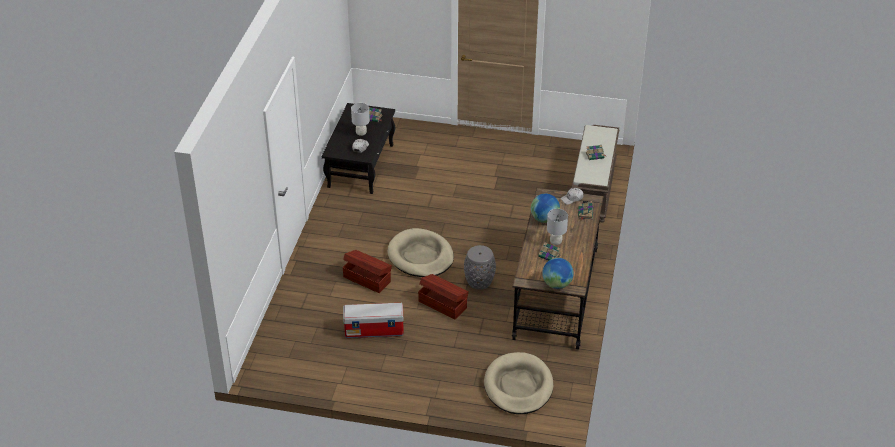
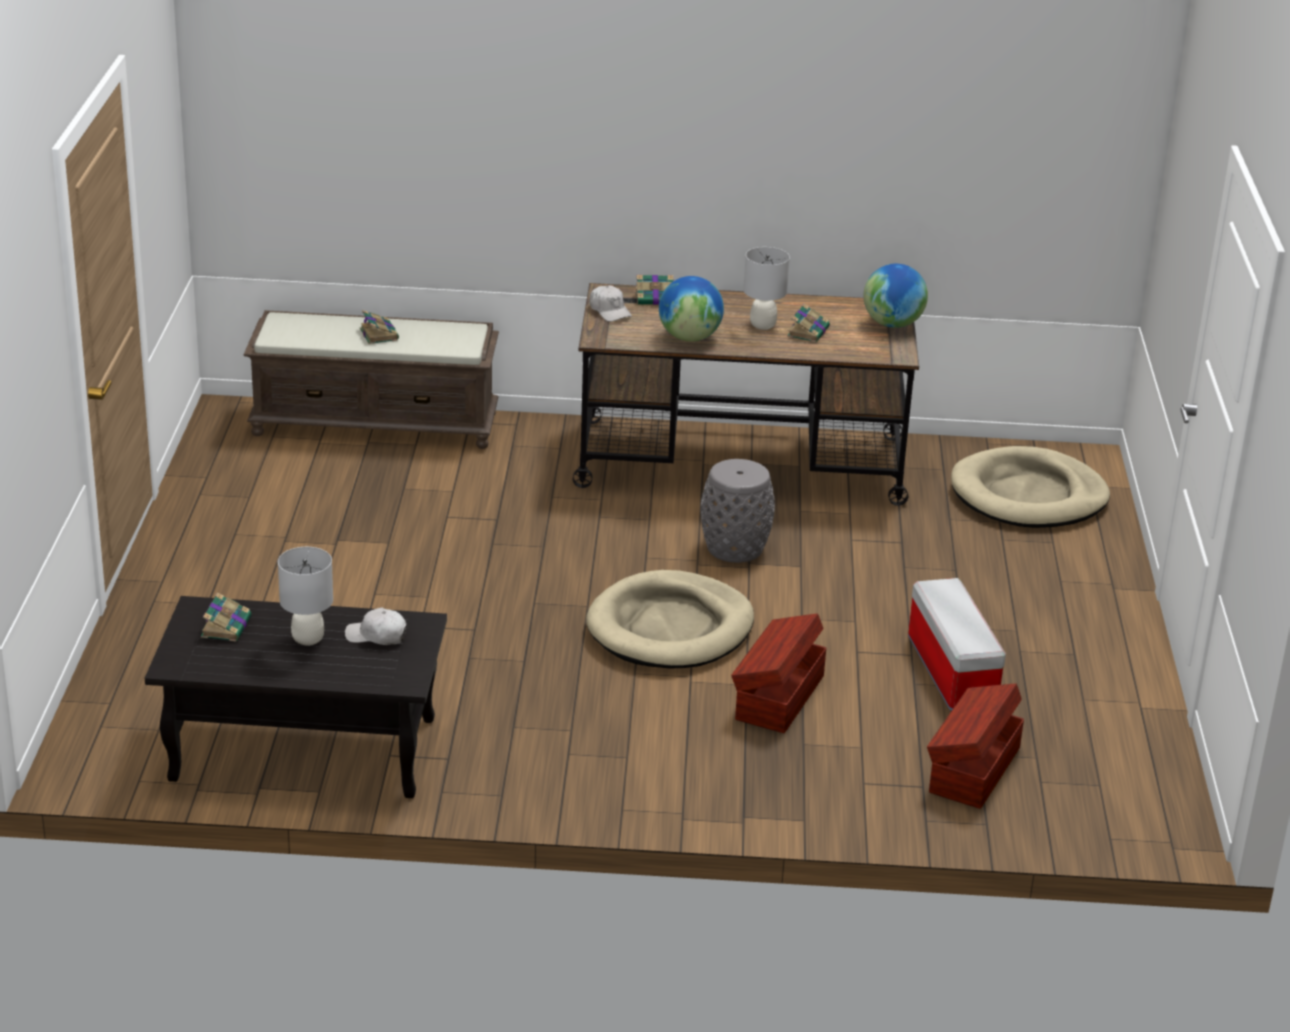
camera: 100 degrees left, 10 degrees down
(442, 304) = (826, 590): brown storage box -> brown storage box (972, 770)

